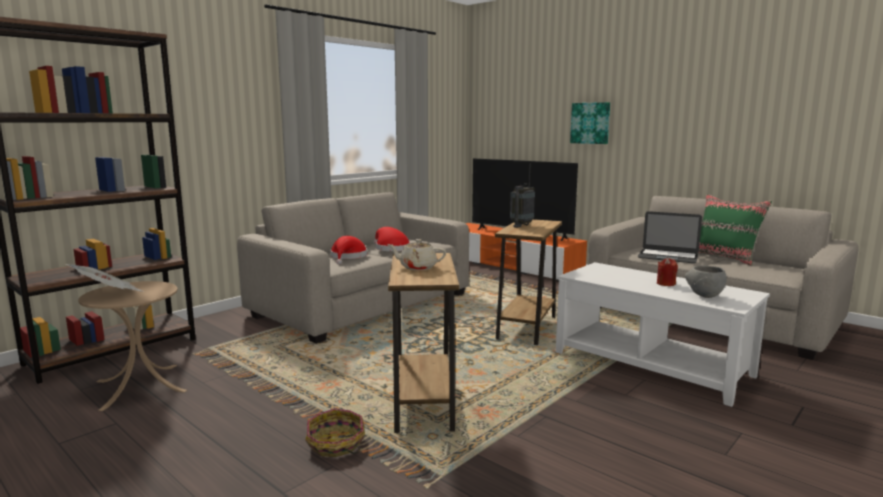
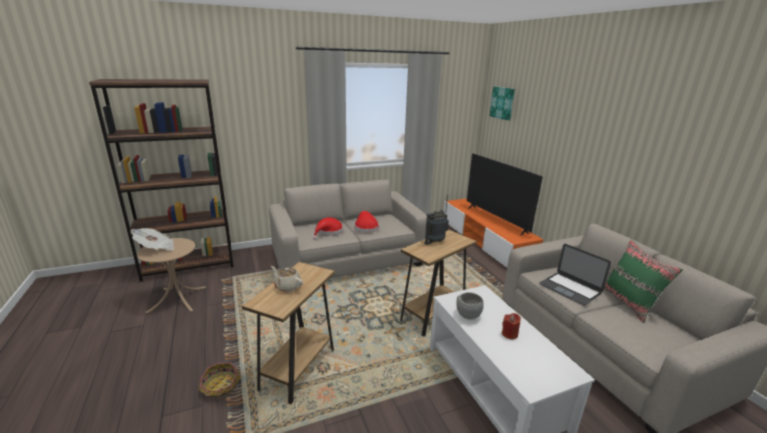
camera: 25 degrees right, 10 degrees up
(590, 123) = (561, 143): picture -> picture (502, 103)
(704, 296) = (523, 363): grey bowl -> grey bowl (468, 316)

